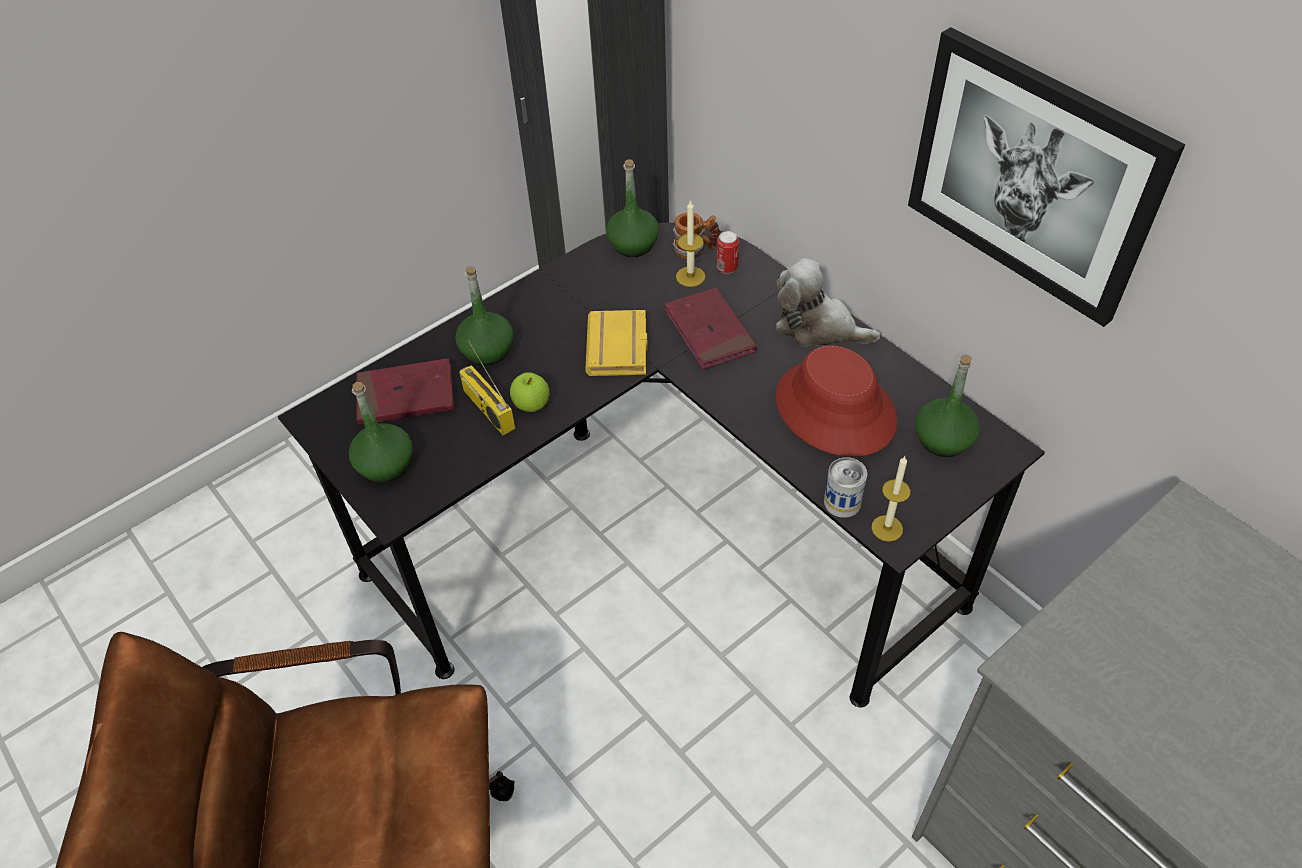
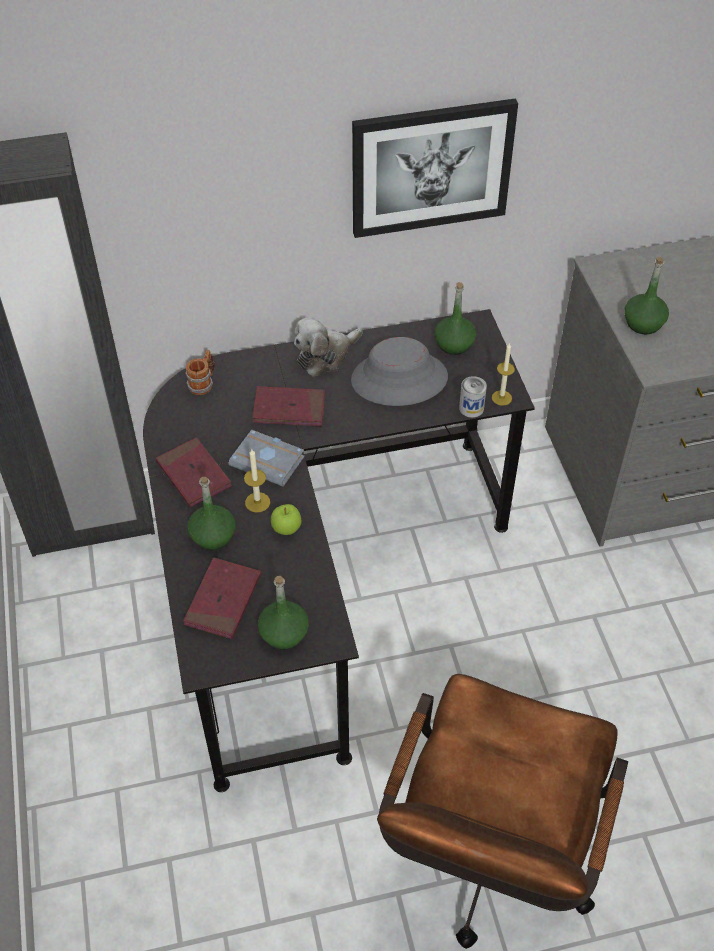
camera: 65 degrees left, 0 degrees up
(487, 409) = (272, 555): radio -> none
(561, 299) = (193, 475): none -> red book
(620, 349) = (269, 461): yellow book -> grey book
(633, 244) = (170, 414): green bottle -> green bottle (643, 323)
(690, 276) = (228, 397): candle -> candle (257, 502)
(727, 268) = (236, 375): can -> none
(834, 409) = (399, 379): red hat -> grey hat

